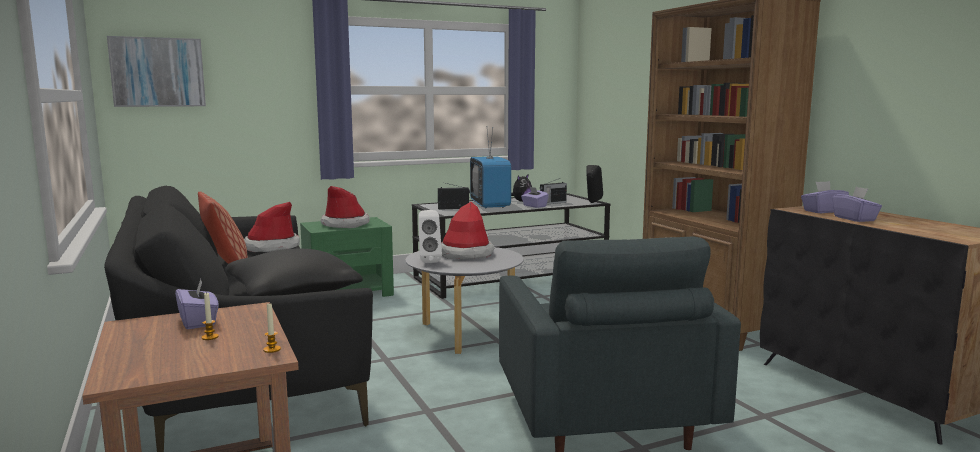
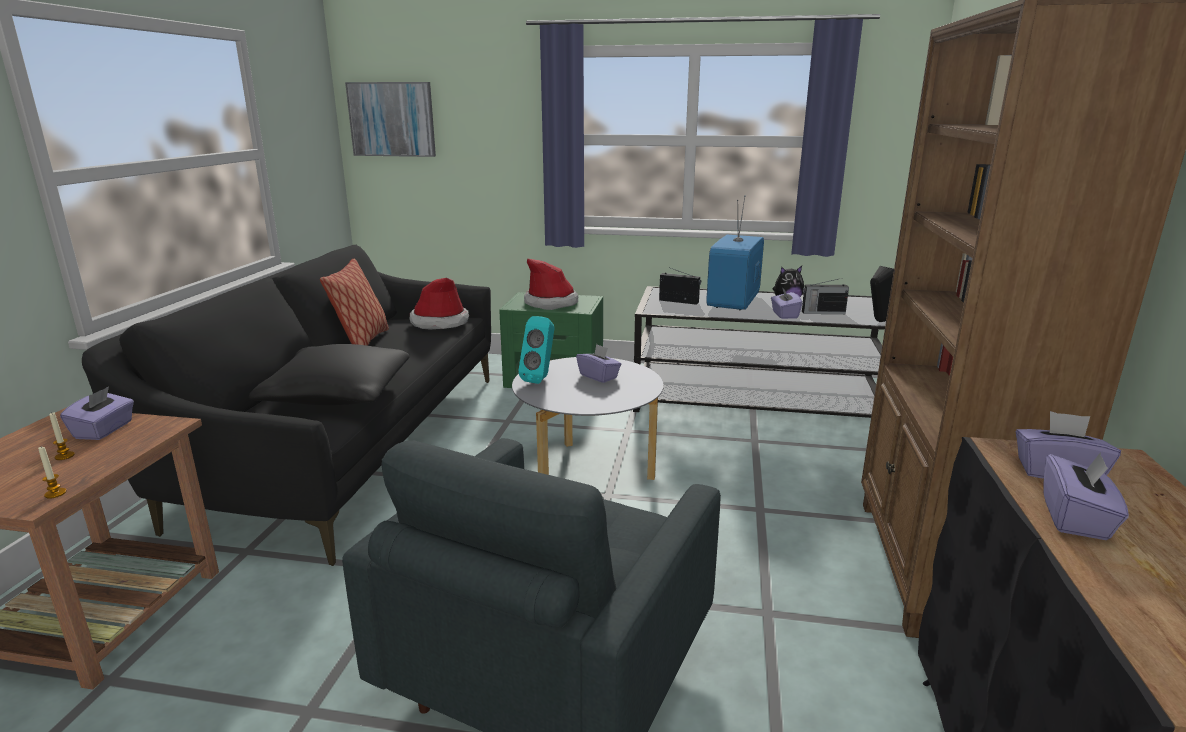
camera: 35 degrees right, 10 degrees up
(429, 261) = (540, 379): white speaker -> turquoise speaker
(465, 254) = (598, 376): hat -> purple tissue box

